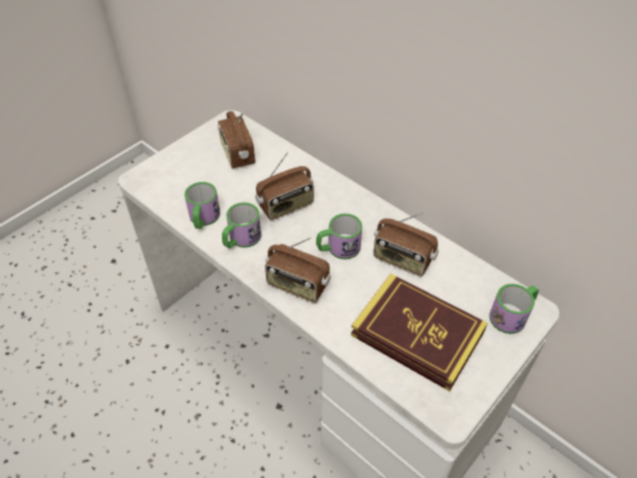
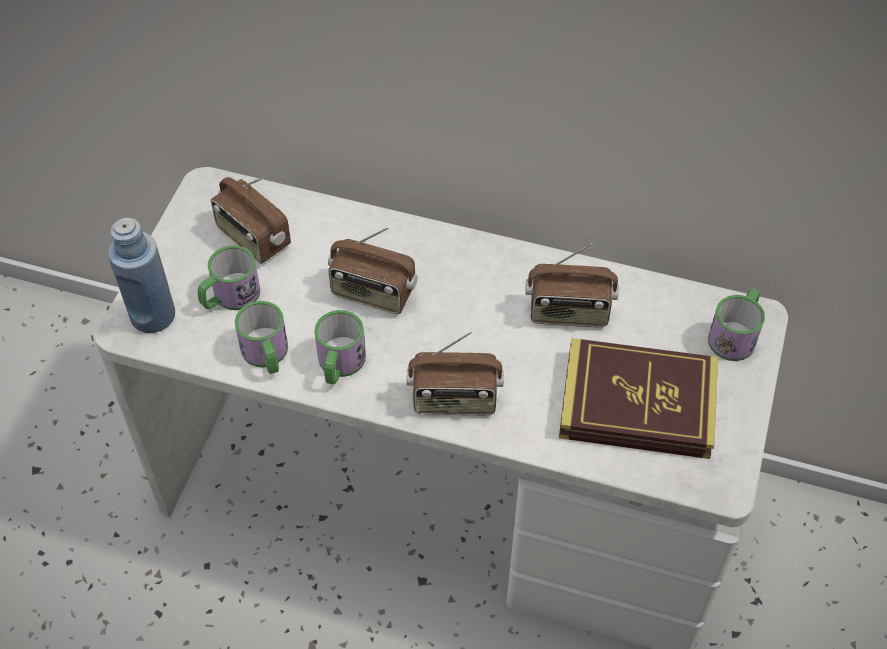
camera: 25 degrees left, 5 degrees up
(156, 176) = (153, 316): none -> blue bottle
(286, 206) = (373, 294): radio -> radio turned 75 degrees clockwise
(338, 248) = (478, 328): mug -> mug (230, 296)

